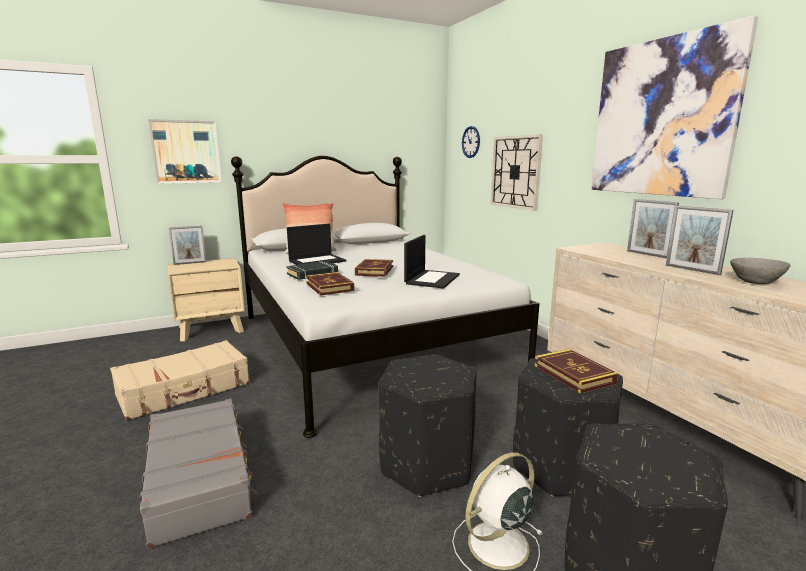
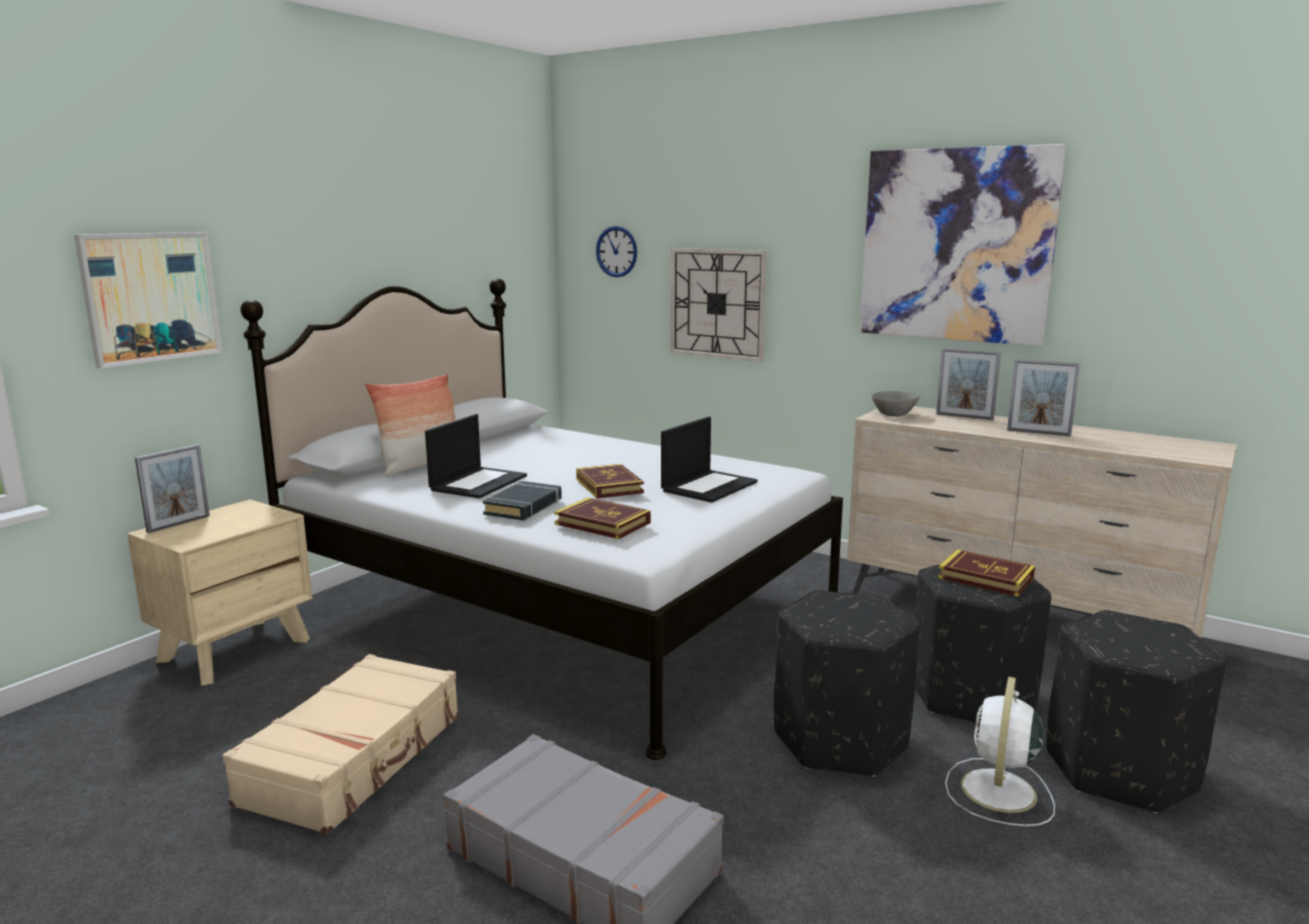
camera: 30 degrees left, 0 degrees up
(432, 279) = (709, 486): laptop -> laptop turned 45 degrees clockwise
(754, 282) = (1109, 440): grey bowl -> grey bowl (893, 414)

